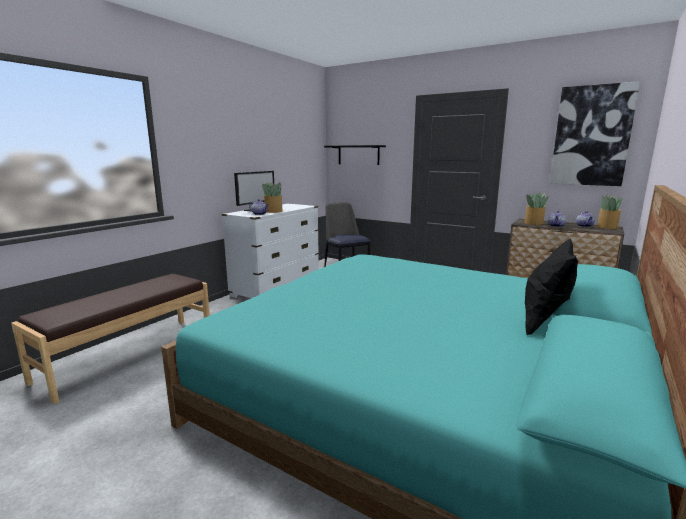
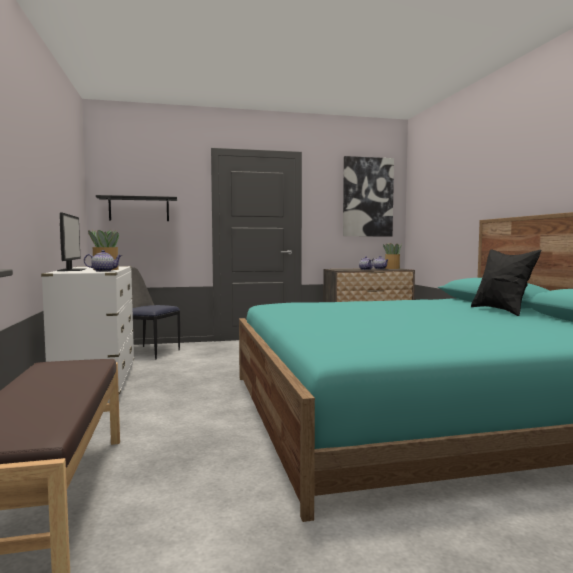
camera: 45 degrees left, 10 degrees down
(533, 223) = (346, 269): potted plant -> none

